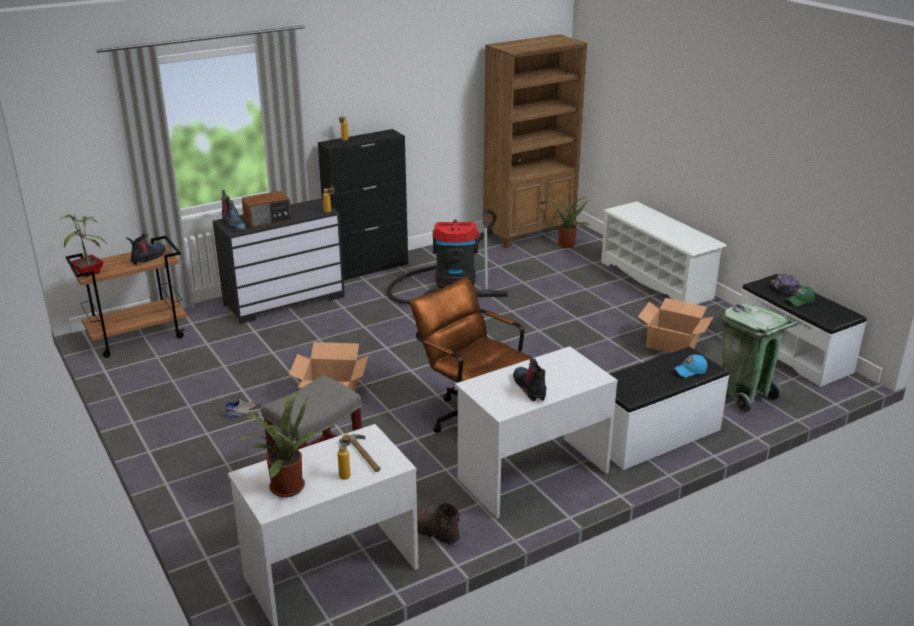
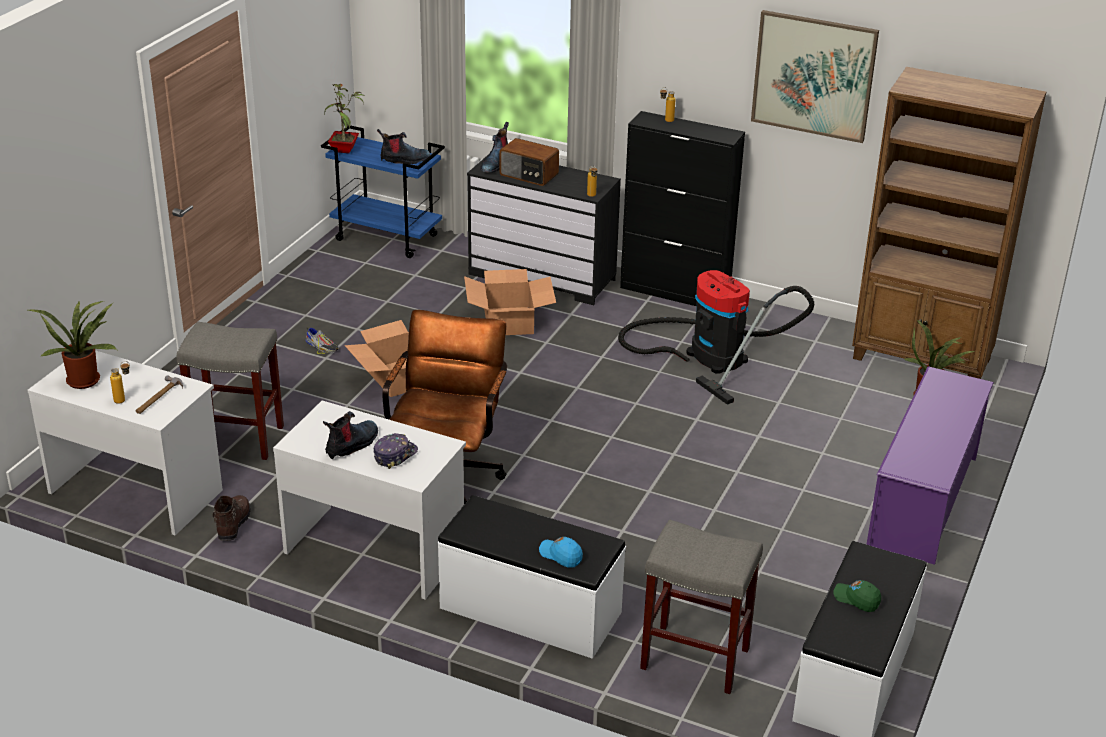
camera: 55 degrees right, 5 degrees up
(138, 337) = (388, 238): brown cart -> blue cart
(428, 72) = (813, 76): none -> picture
(656, 280) = (923, 500): white shoe rack -> purple shoe rack
(672, 343) = (762, 563): cardboard box -> cardboard box (509, 321)
(744, 396) = (693, 658): green trash can -> grey stool
(783, 288) = (881, 577): cap -> cap (395, 455)

